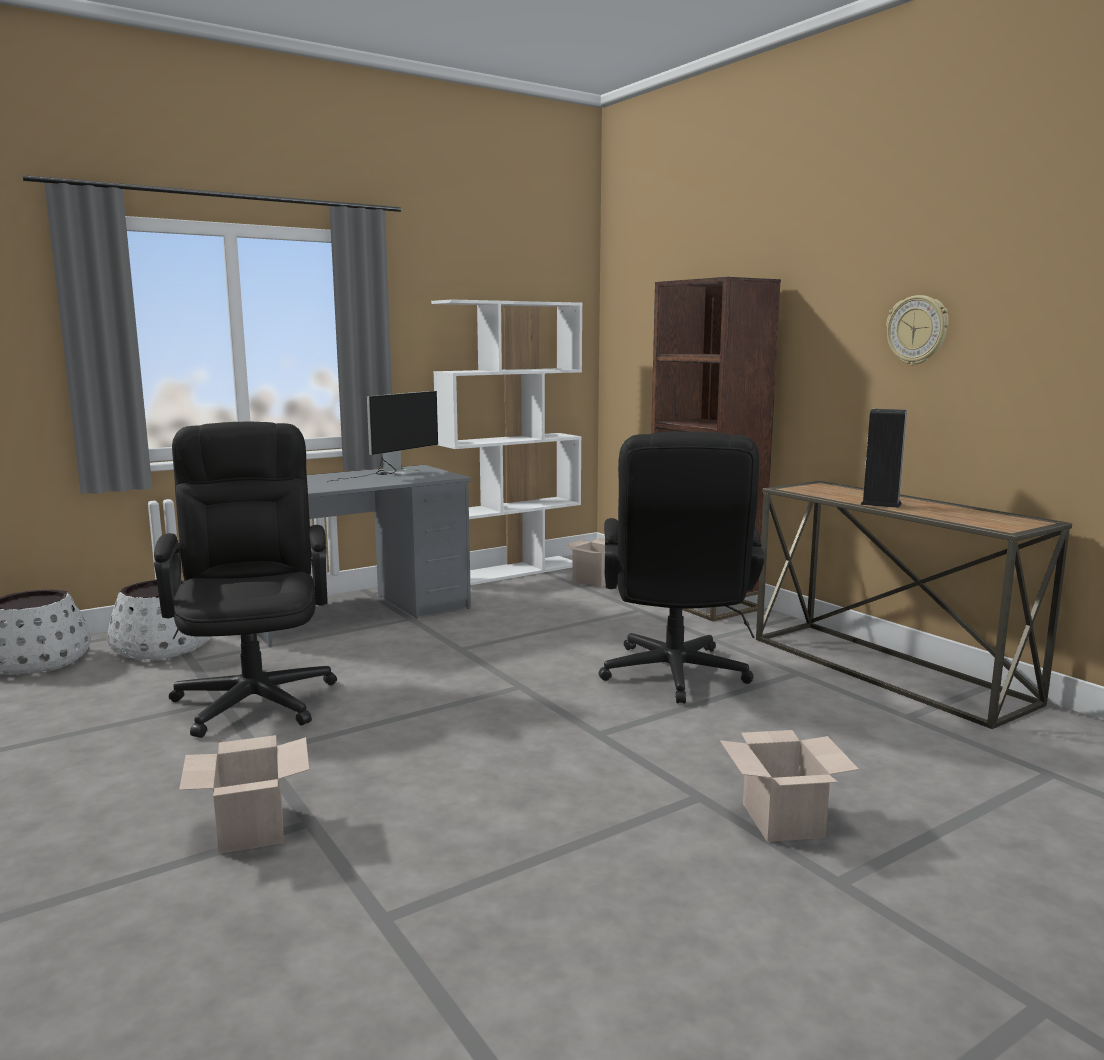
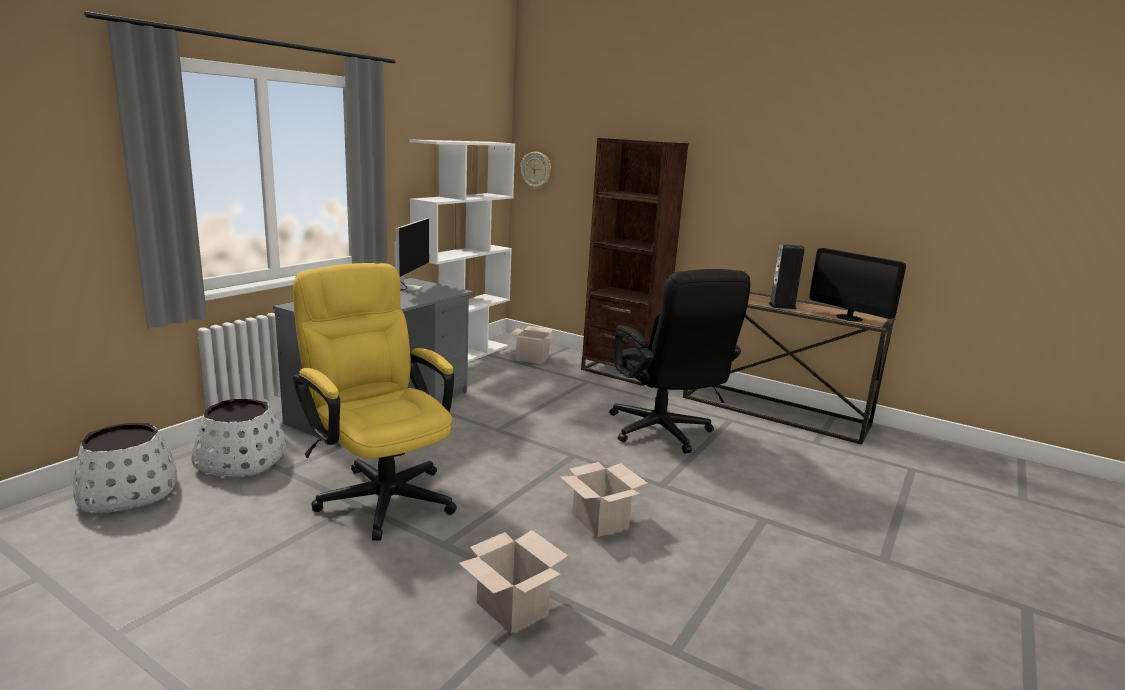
camera: 25 degrees left, 5 degrees up
(256, 694) = (380, 493): black office chair -> yellow office chair
(784, 821) = (822, 526): cardboard box -> cardboard box (601, 521)
(917, 330) = (794, 189): wall clock -> wall clock (536, 170)
(973, 520) = (849, 318): none -> monitor

